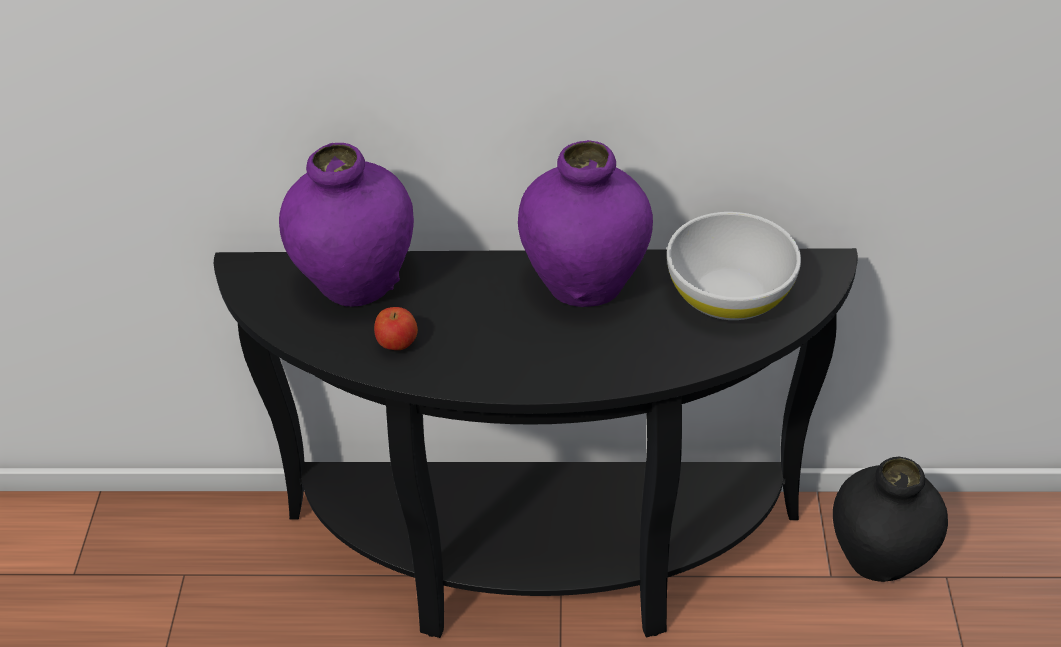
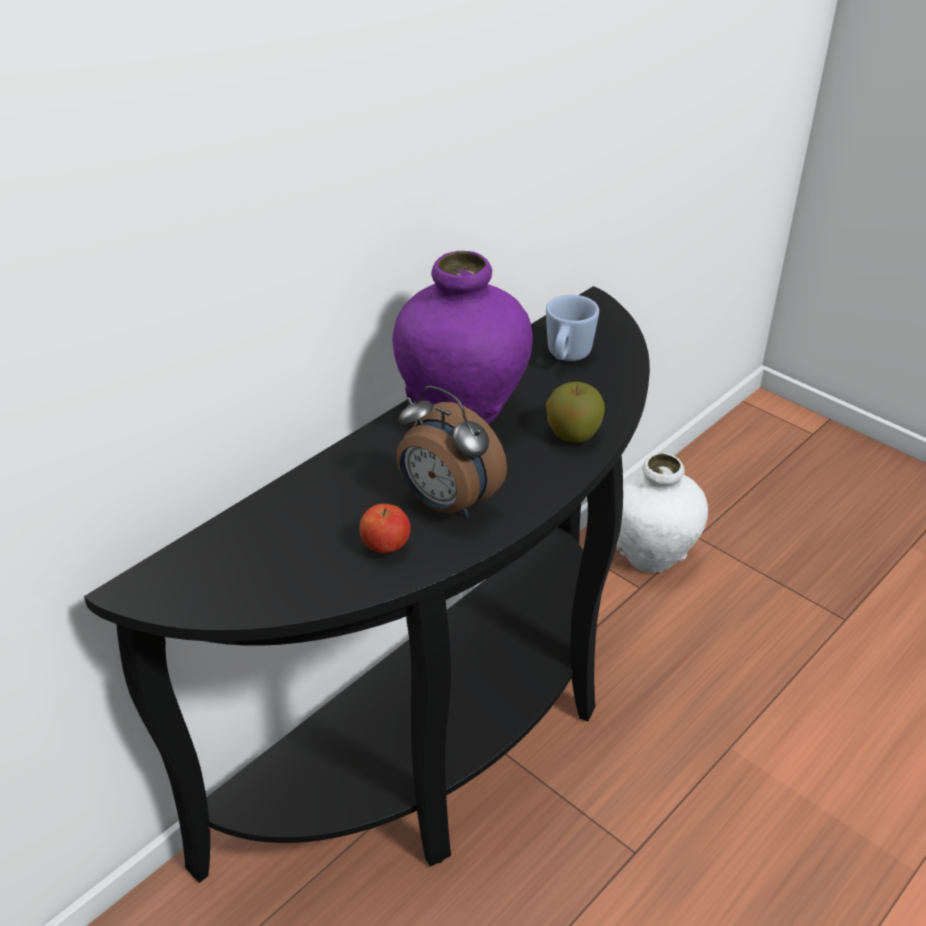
camera: 50 degrees left, 5 degrees down
(357, 284) = (275, 529): purple vase -> none
(474, 344) = (446, 504): none -> alarm clock
(634, 358) = (573, 434): none -> apple
(730, 294) = (566, 357): white bowl -> blue mug
(878, 559) = (651, 556): black vase -> white vase

